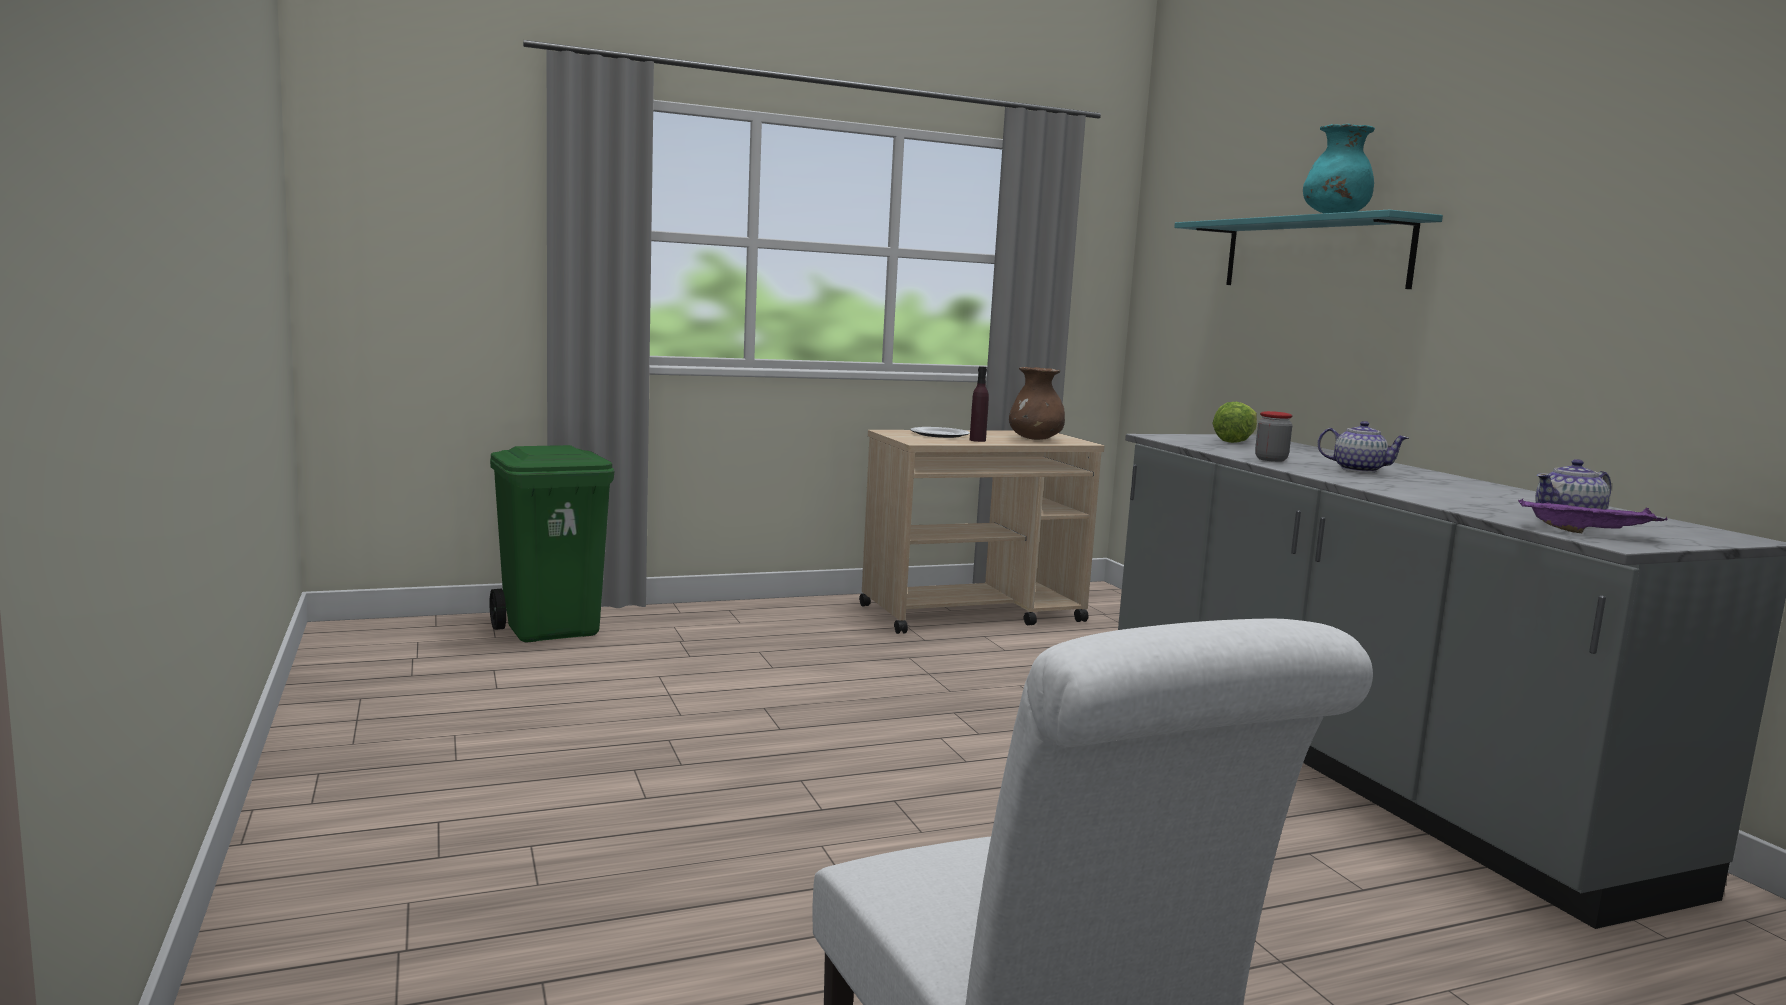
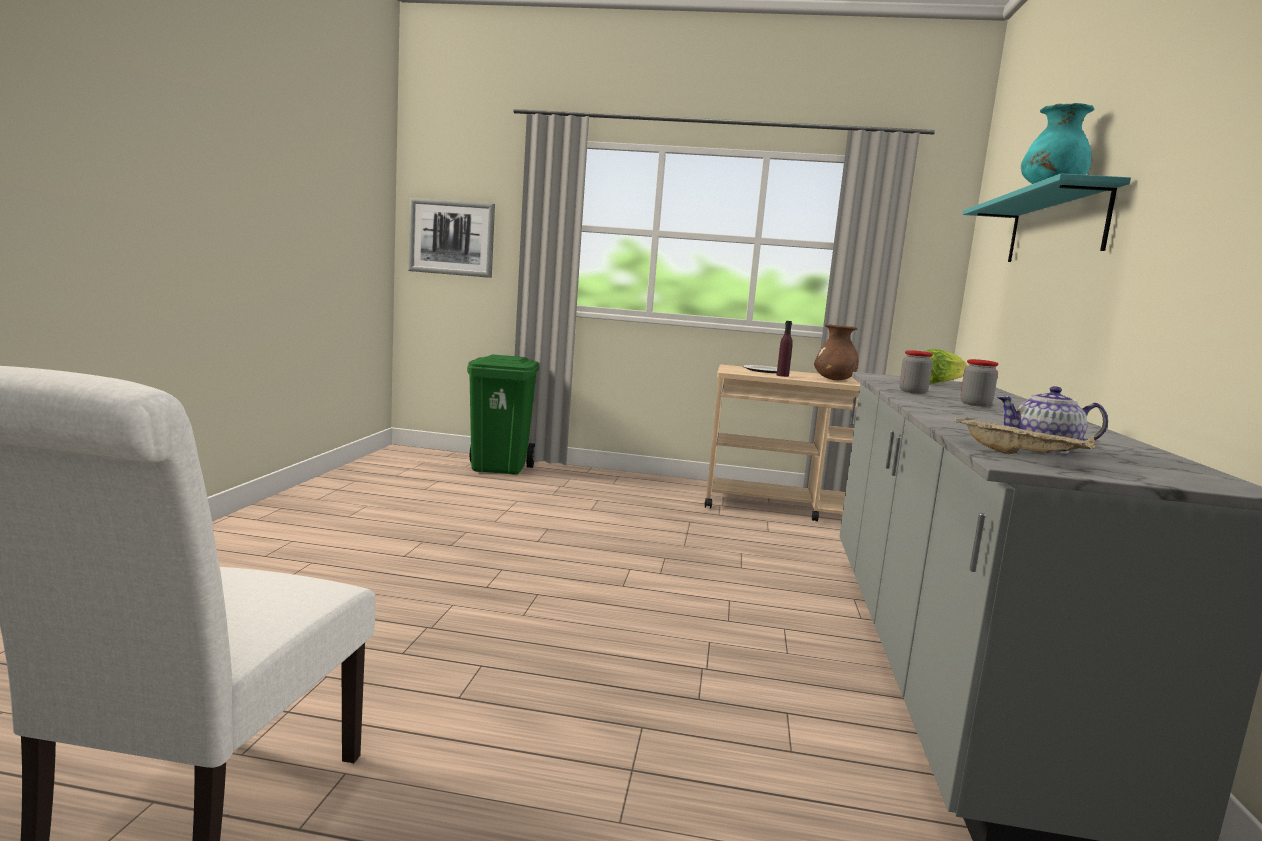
camera: 30 degrees right, 0 degrees up
(407, 251) = (451, 238): none -> picture
(1358, 470) = (975, 404): teapot -> jar
(1587, 532) = (1021, 455): purple tray -> beige tray

